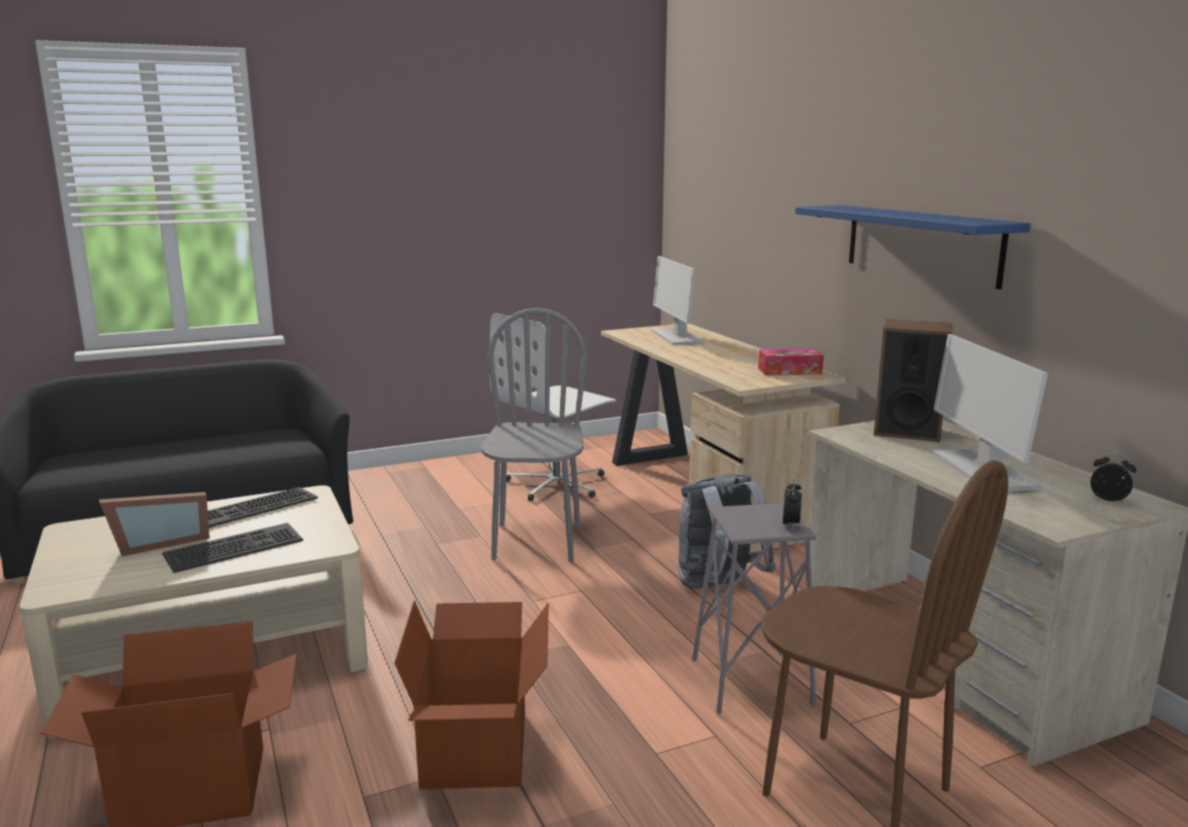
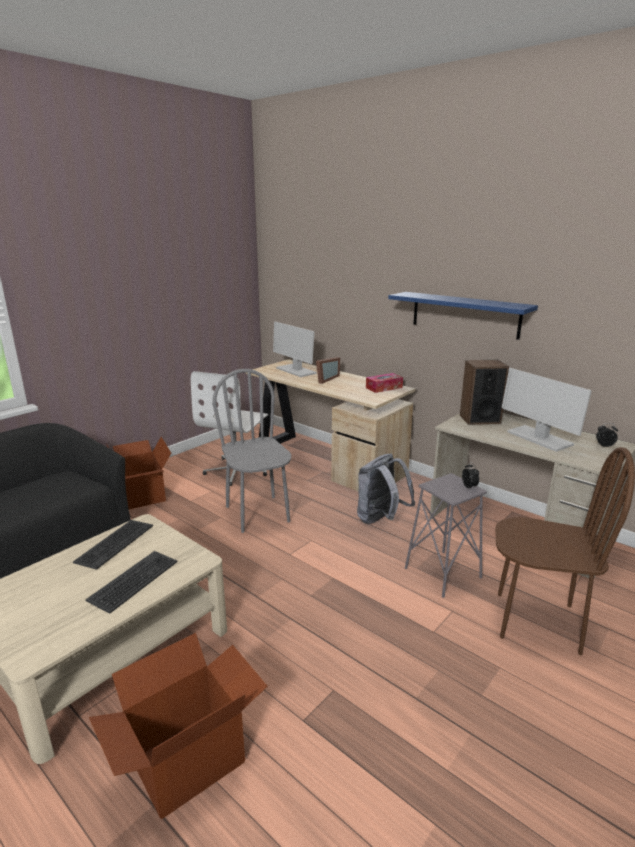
camera: 25 degrees left, 5 degrees up
(159, 543) = (71, 591): picture frame -> picture frame (325, 379)
(478, 749) = (341, 663): cardboard box -> cardboard box (143, 495)

